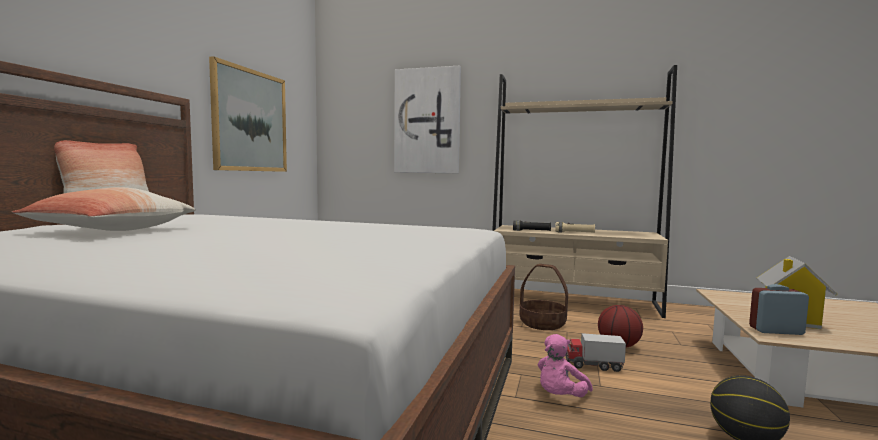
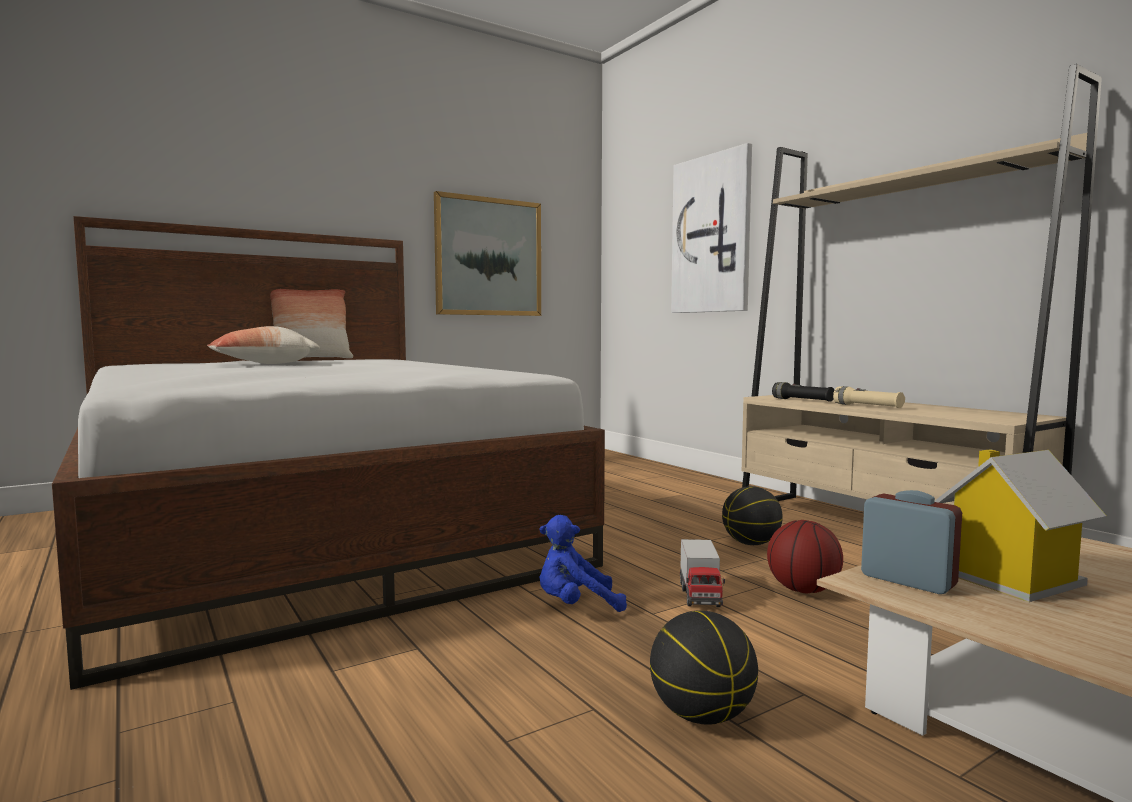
camera: 40 degrees right, 0 degrees up
(542, 323) = (751, 544): basket -> basketball
(560, 397) = (576, 606): pink plush toy -> blue plush toy
(593, 365) = (700, 596): toy truck -> toy truck turned 135 degrees counterclockwise

